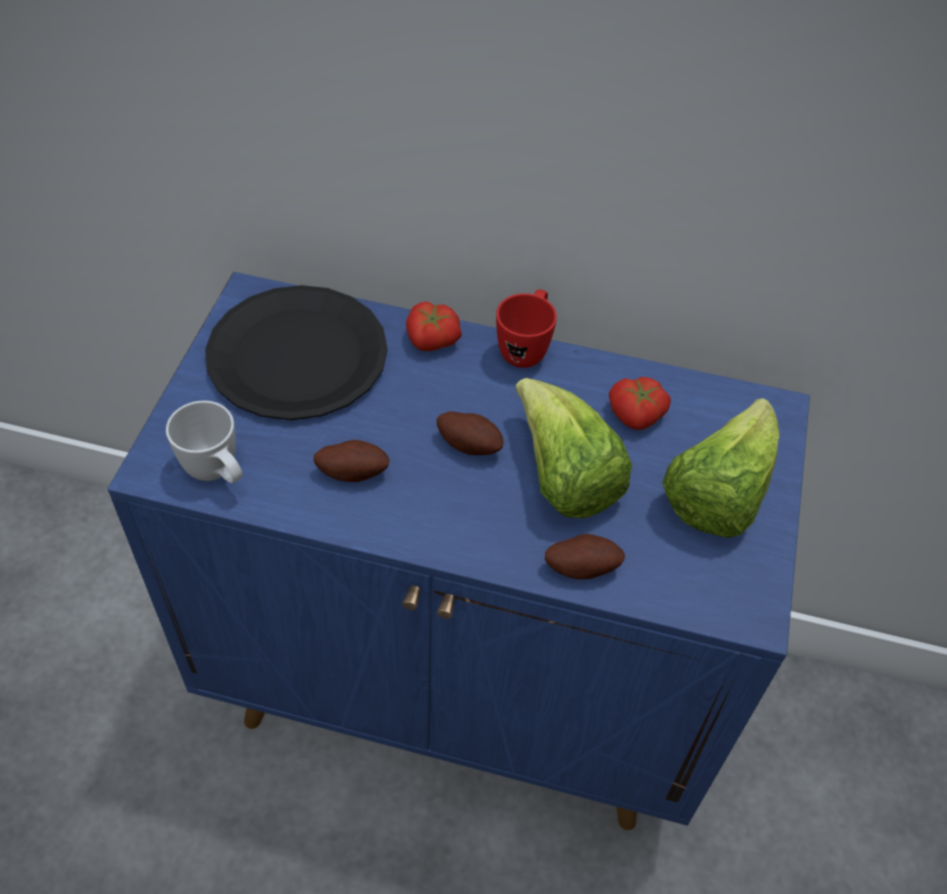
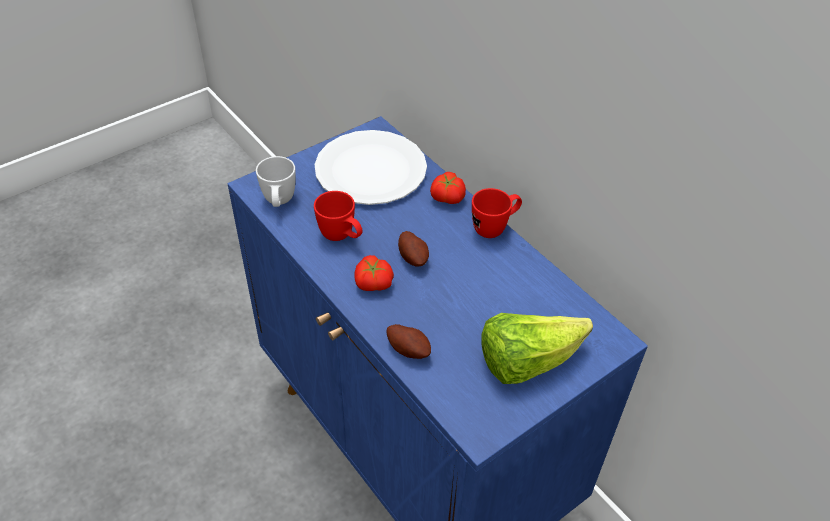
camera: 40 degrees right, 5 degrees down
(298, 355) = (371, 170): black plate -> white plate
(353, 471) = (341, 237): potato -> red mug
(564, 477) = (447, 301): lettuce -> none
(636, 416) = (521, 295): tomato -> tomato (372, 283)

